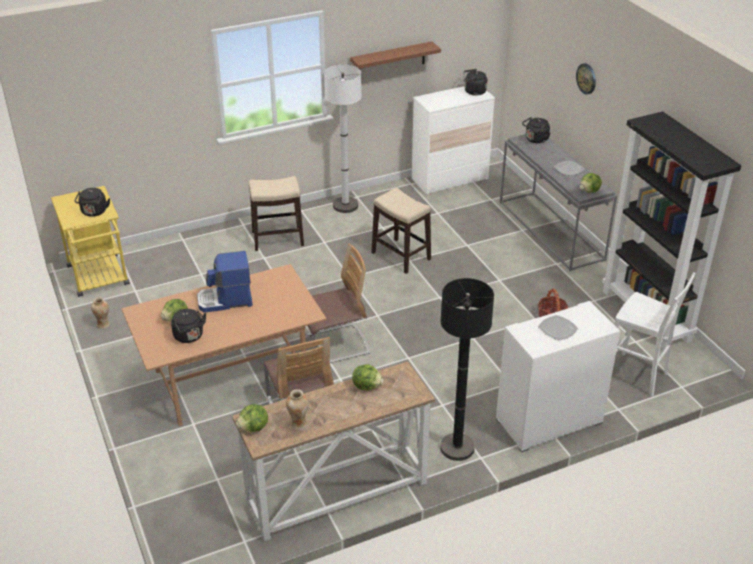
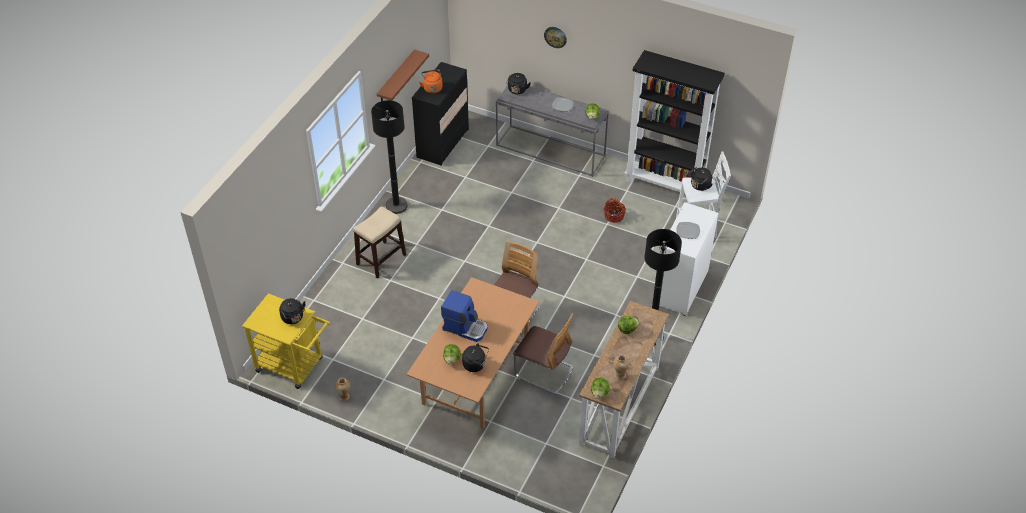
camera: 40 degrees left, 10 degrees up
(225, 301) = (465, 327): coffee machine -> coffee machine turned 105 degrees counterclockwise
(345, 206) = (396, 206): white floor lamp -> black floor lamp
(401, 256) = (479, 225): stool -> none
(442, 97) = (432, 88): none -> orange kettle
(449, 179) = (443, 143): white dresser -> black dresser
(473, 92) = (447, 71): black kettle -> black kettle (699, 186)

